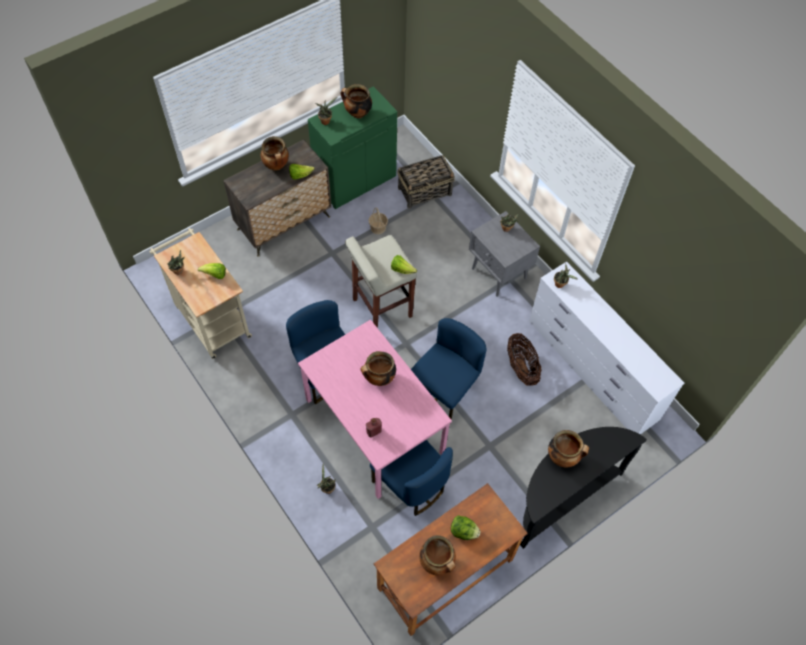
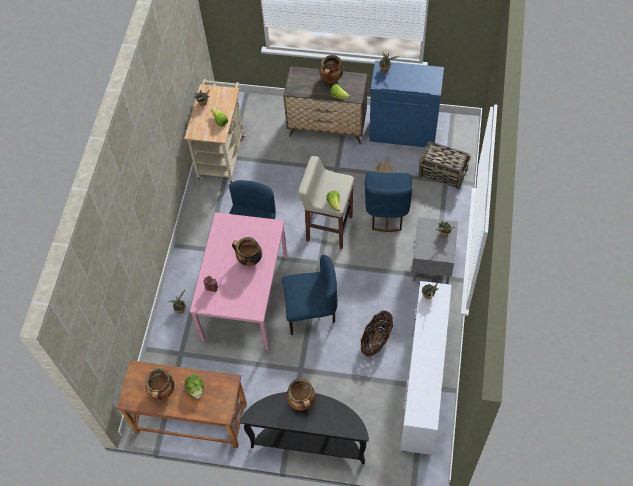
camera: 50 degrees right, 0 degrees up
(355, 180) = (403, 131): green cabinet -> blue cabinet
(357, 113) = (411, 78): cooking pot -> none
(410, 484) = (228, 349): blue chair -> blue chair (386, 212)

